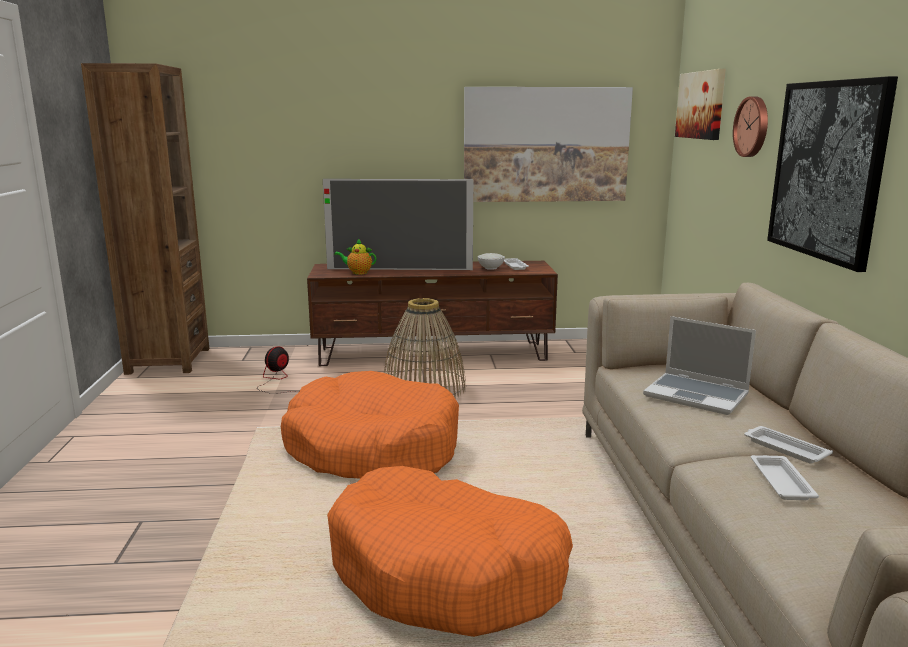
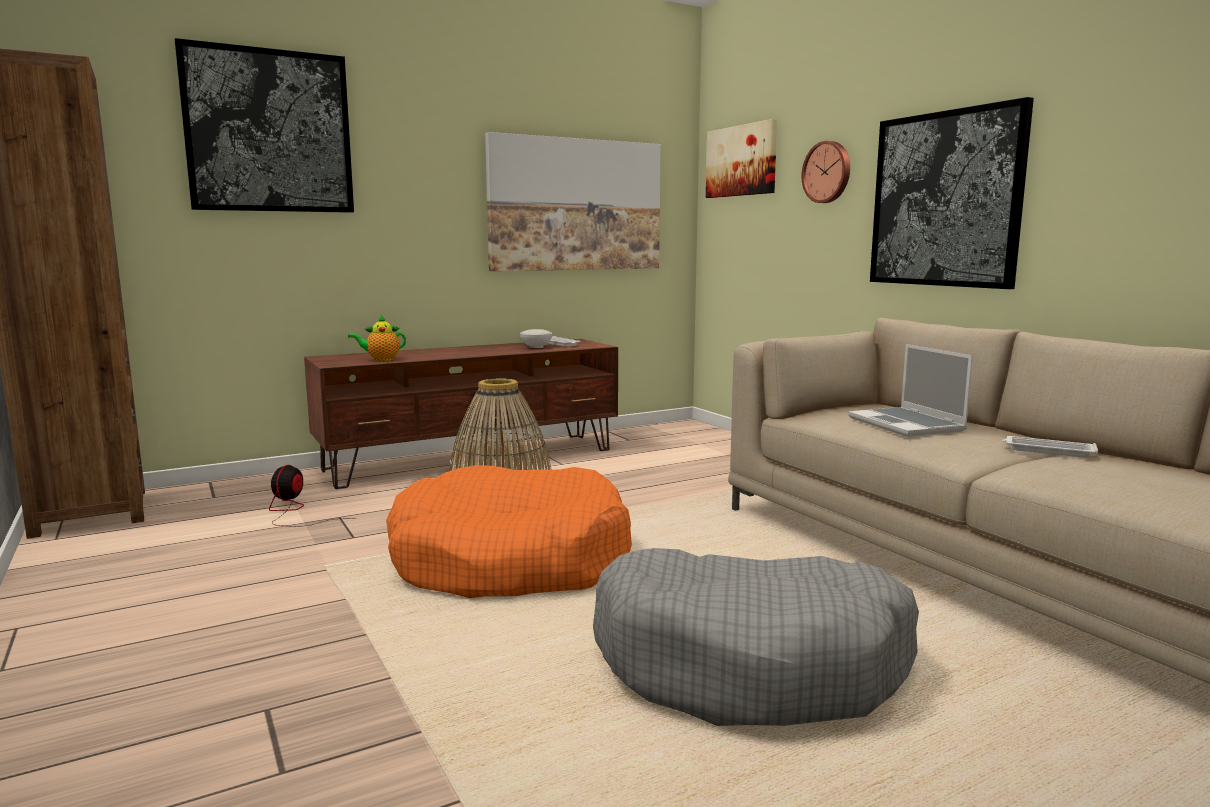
camera: 25 degrees left, 5 degrees down
(294, 96) = (269, 131): none -> picture
(399, 269) = (429, 354): television -> none
(447, 572) = (750, 664): orange dog bed -> grey dog bed
(697, 395) = (907, 424): laptop -> laptop turned 60 degrees clockwise
(780, 481) = (1094, 472): white tray -> none

